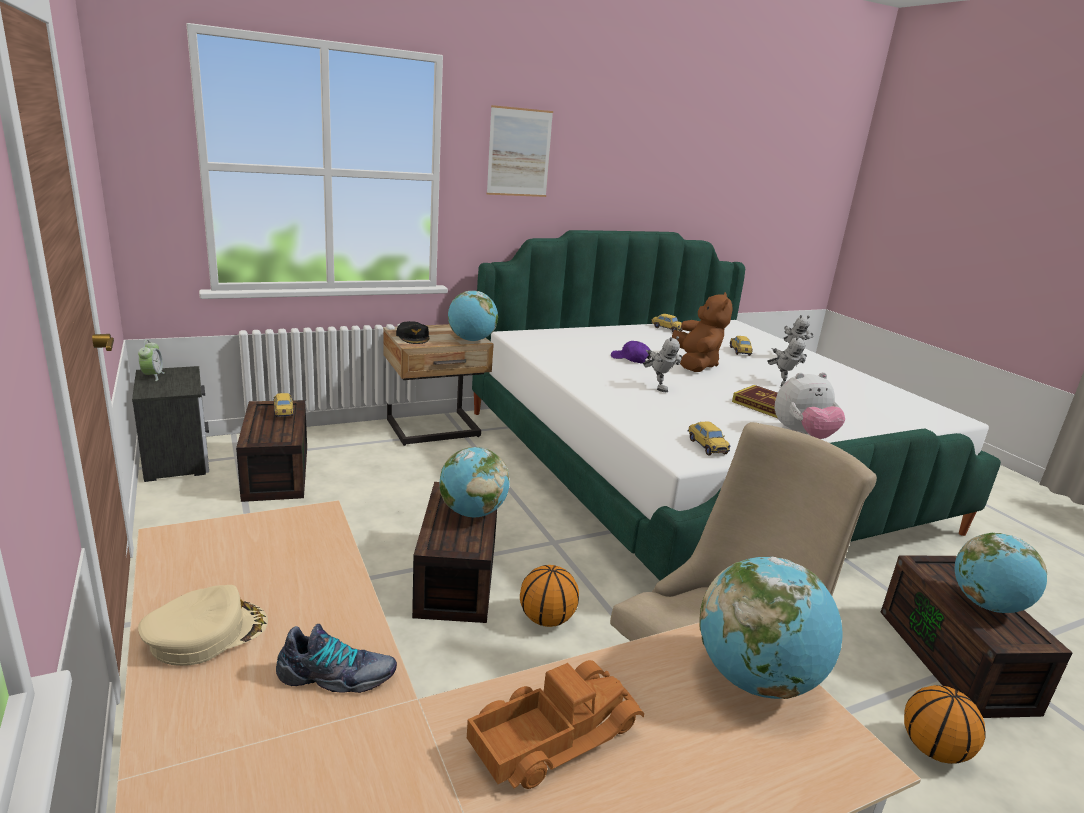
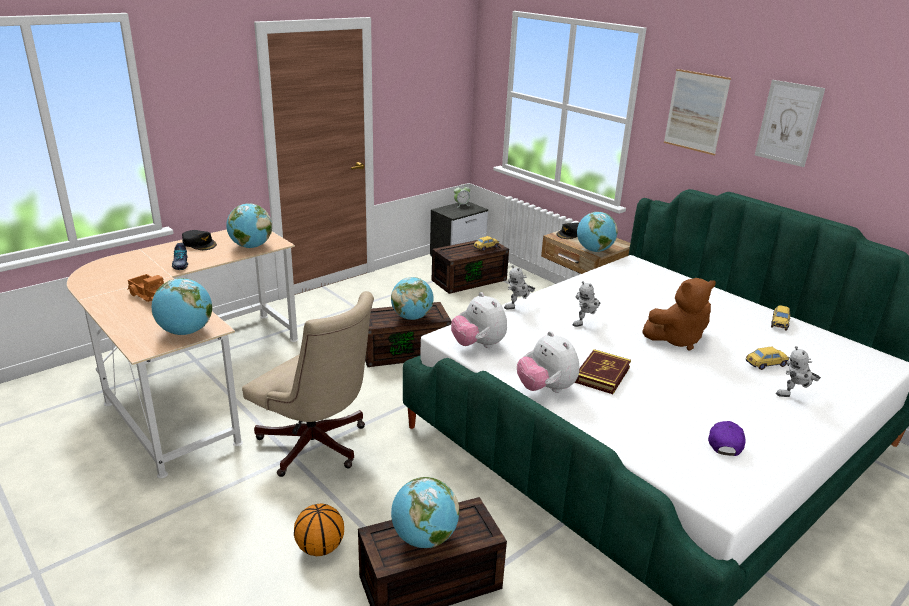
camera: 75 degrees right, 5 degrees up
(206, 633) = (199, 244): beige cap -> black cap
(304, 552) = (251, 246): none -> globe
(546, 619) = (380, 385): basketball -> none
(609, 151) = (788, 123): none -> picture
(630, 359) = (644, 309): purple cap -> purple cap (725, 442)
(706, 446) = (478, 345): toy car -> plush toy
(781, 384) = (684, 385): toy robot -> toy robot (518, 307)

